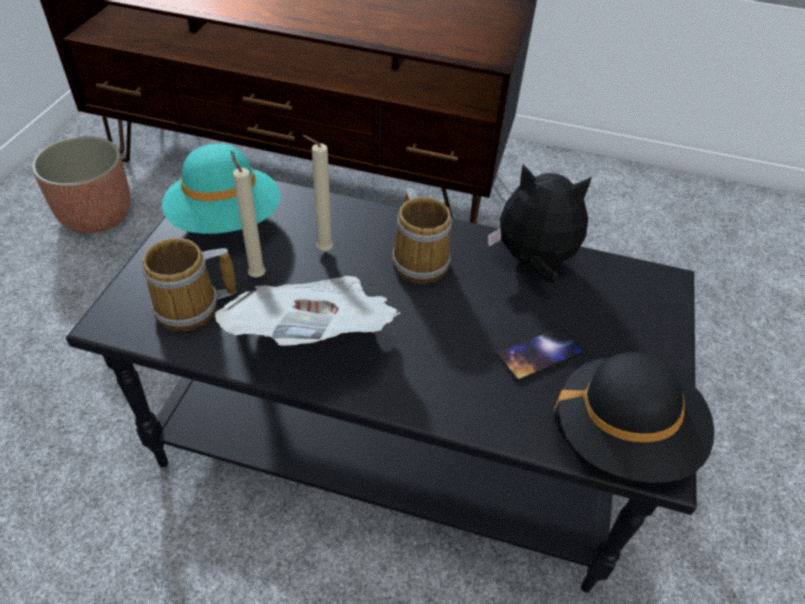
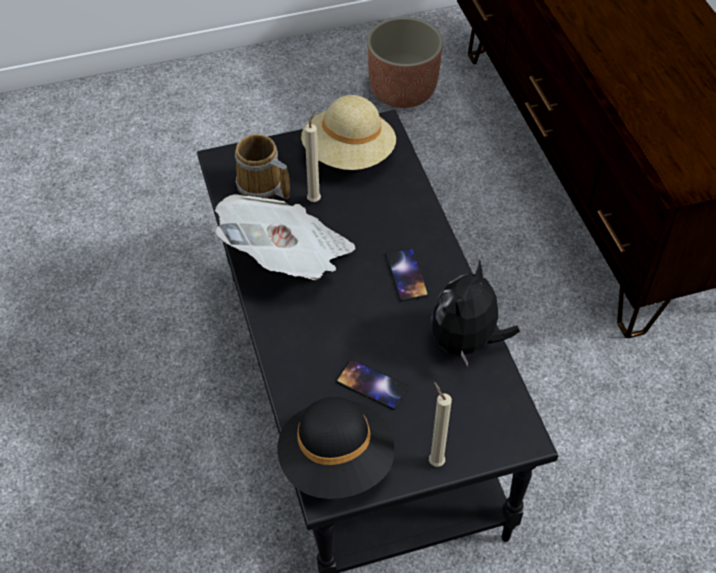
camera: 60 degrees right, 5 degrees up
(226, 221) = (349, 155): turquoise hat -> beige hat
(322, 250) = (366, 218): beige candle -> beige candle (434, 460)
(420, 260) = (406, 275): mug -> phone
(533, 262) = (466, 342): plush toy -> plush toy turned 135 degrees counterclockwise

